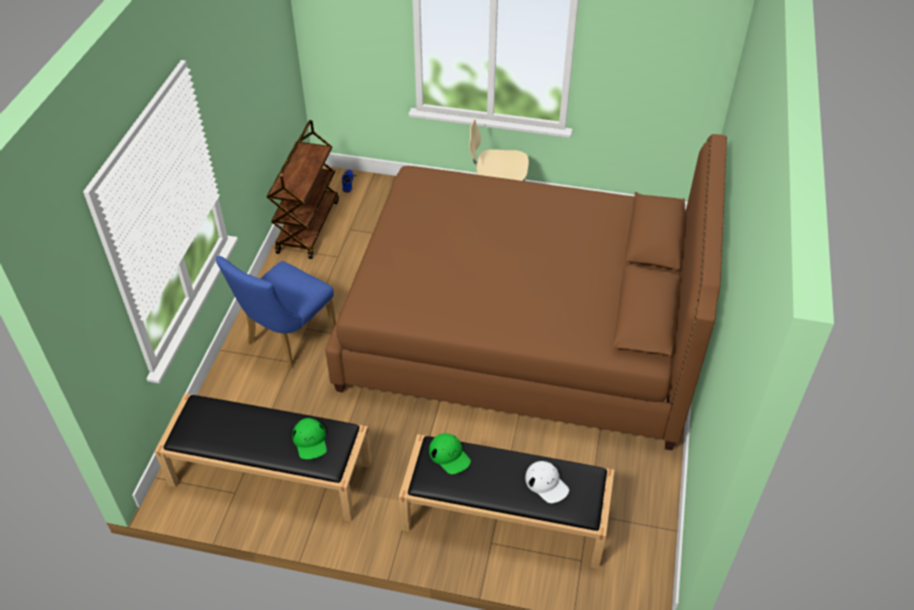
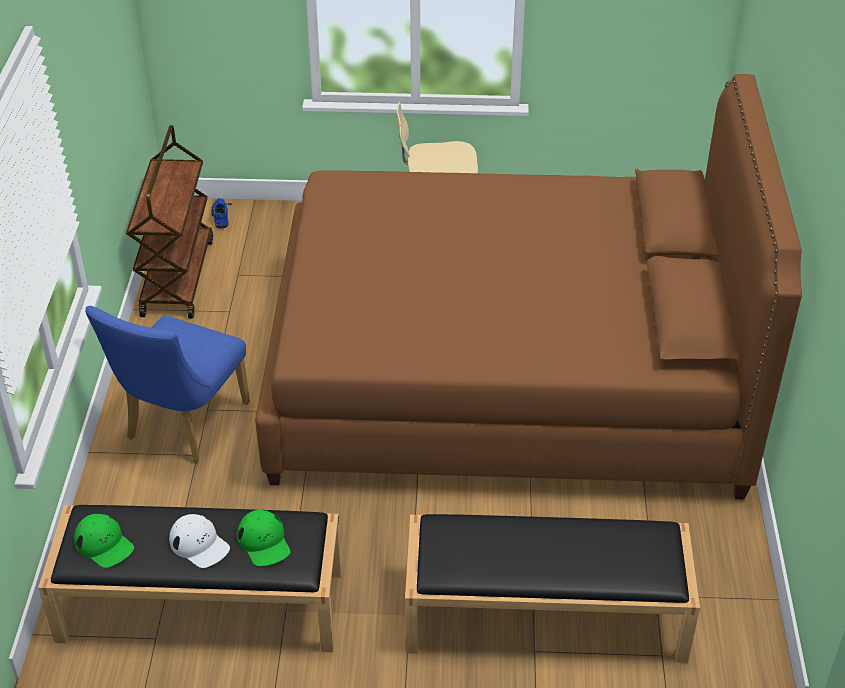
camera: 10 degrees left, 5 degrees down
(449, 455) = (464, 534): green cap -> green cap (104, 544)
(546, 484) = (605, 552): white cap -> white cap (199, 544)

